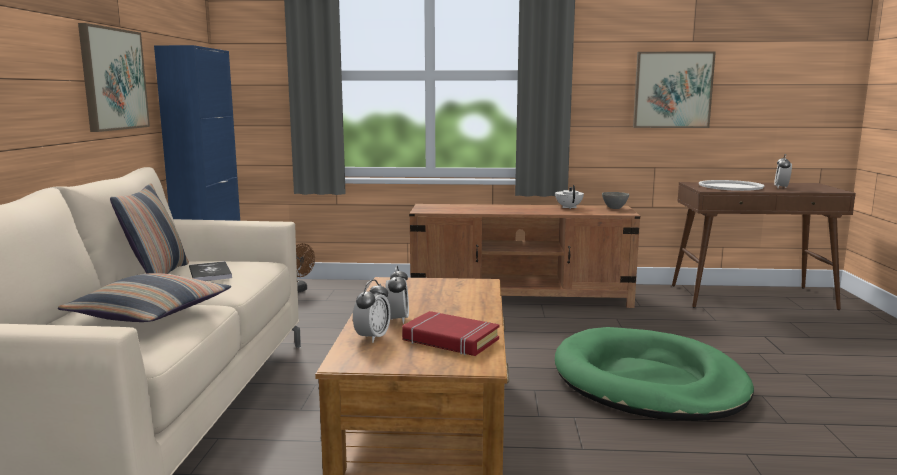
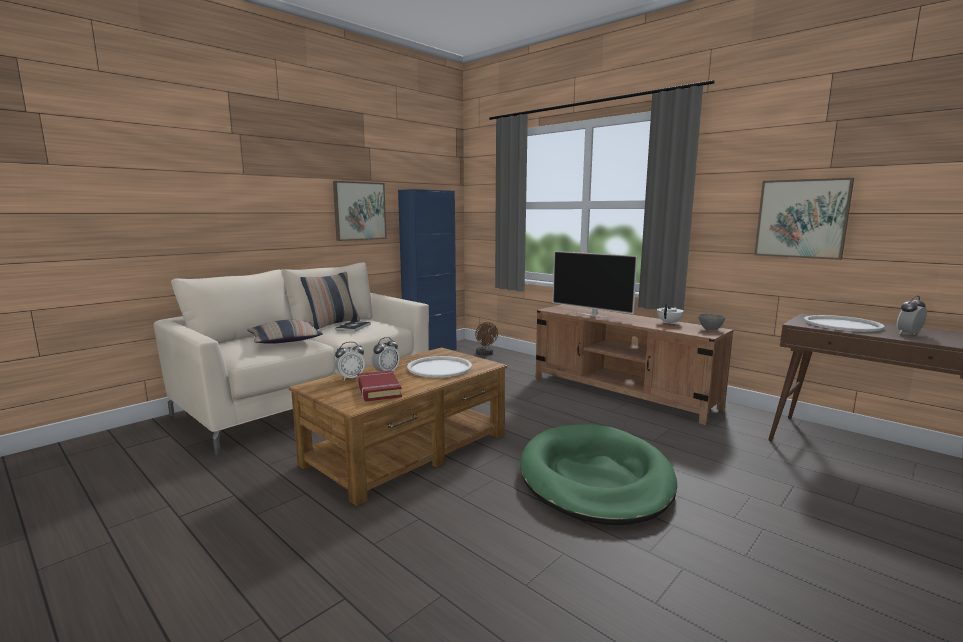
camera: 40 degrees right, 0 degrees up
(444, 299) = (439, 368): none -> white tray
(483, 210) = (592, 315): none -> television

